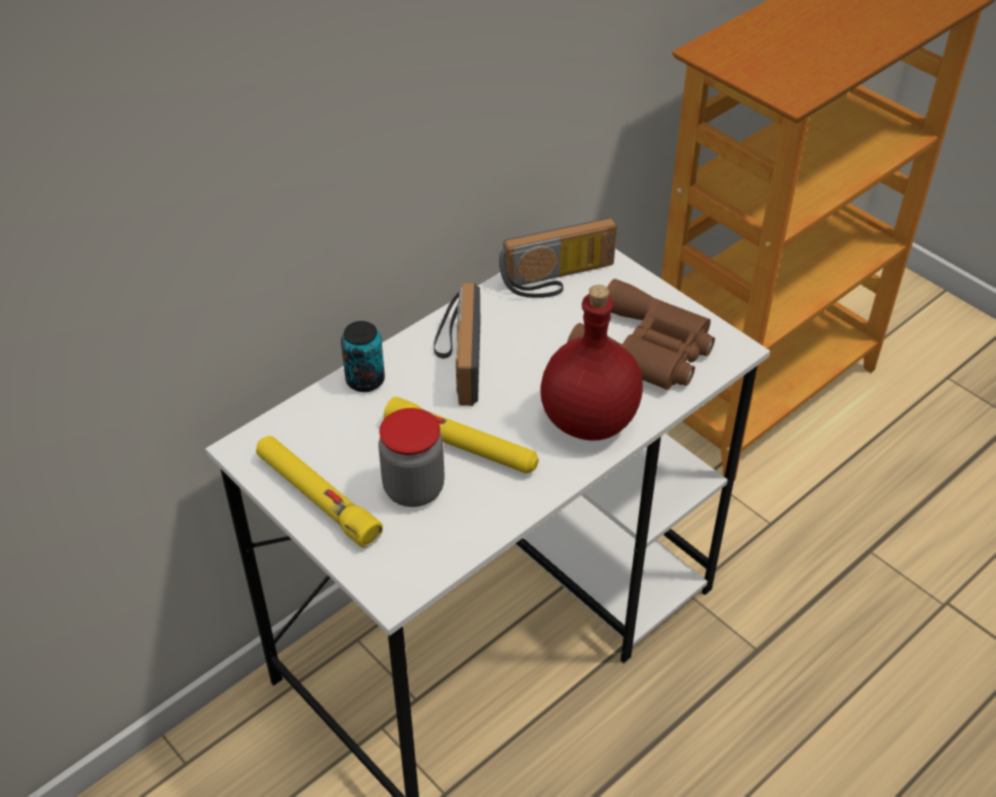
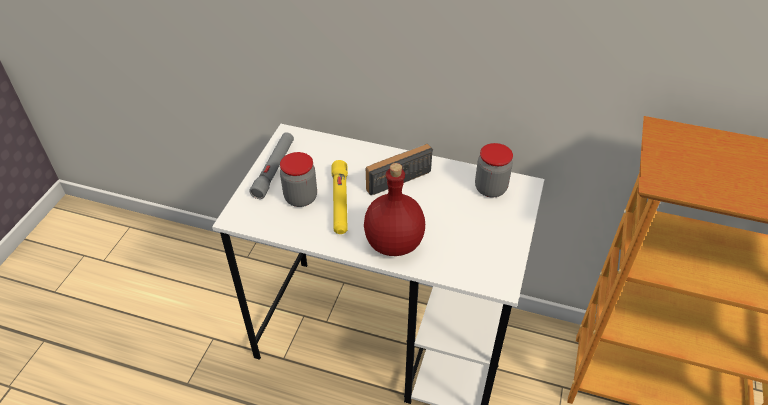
camera: 60 degrees right, 0 degrees up
(316, 497) = (274, 169): yellow flashlight -> grey flashlight
(365, 380) = (358, 151): can -> none
(558, 280) = (490, 188): radio -> jar
(646, 350) = (467, 246): brown binoculars -> none

